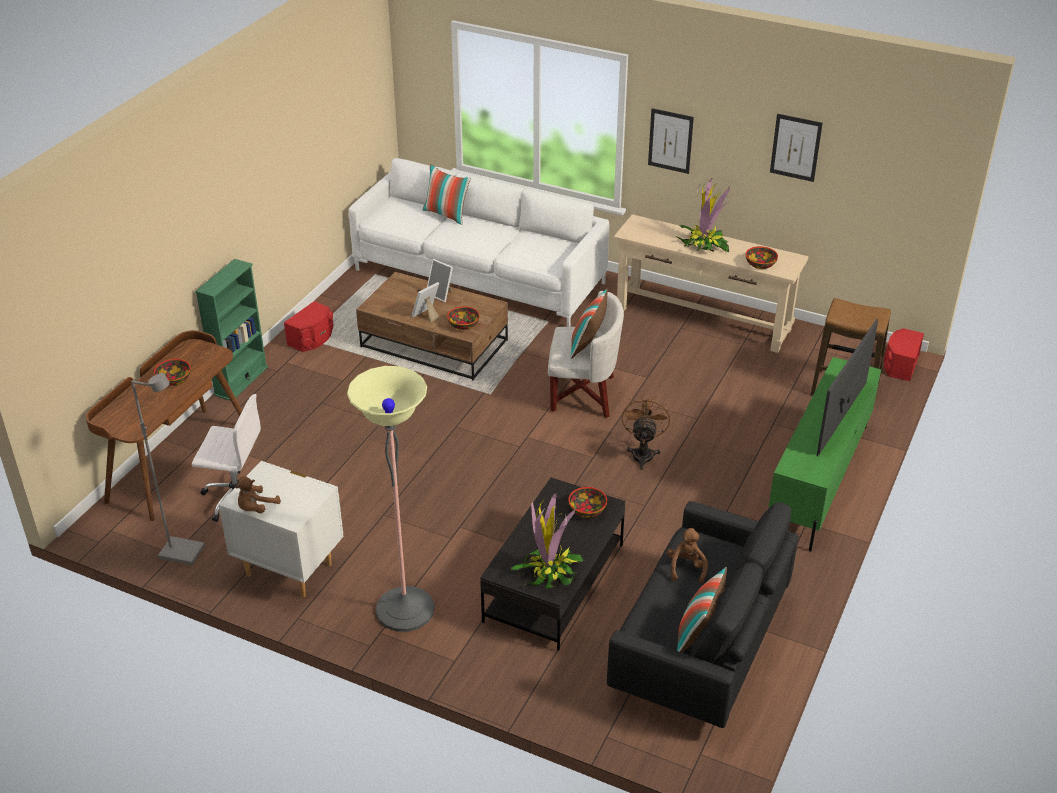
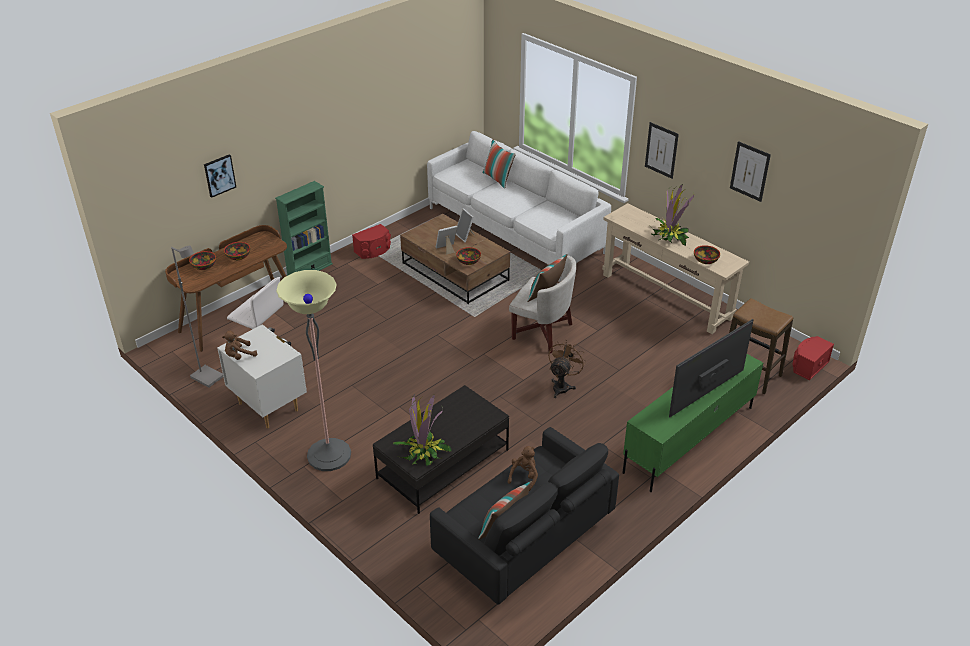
camera: 20 degrees right, 0 degrees up
(132, 273) = (219, 175): none -> picture
(587, 510) = (476, 415): bowl -> bowl (204, 266)

